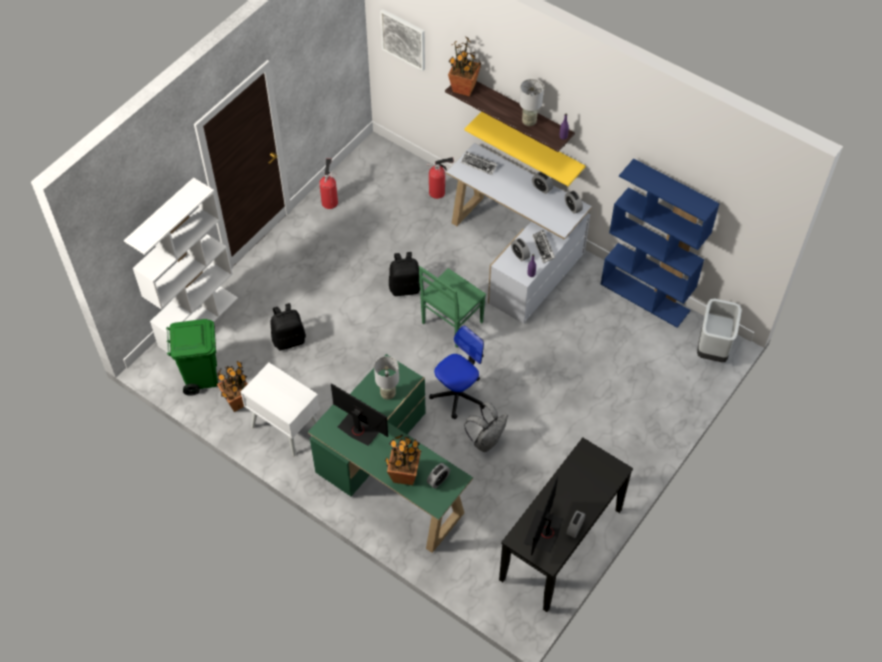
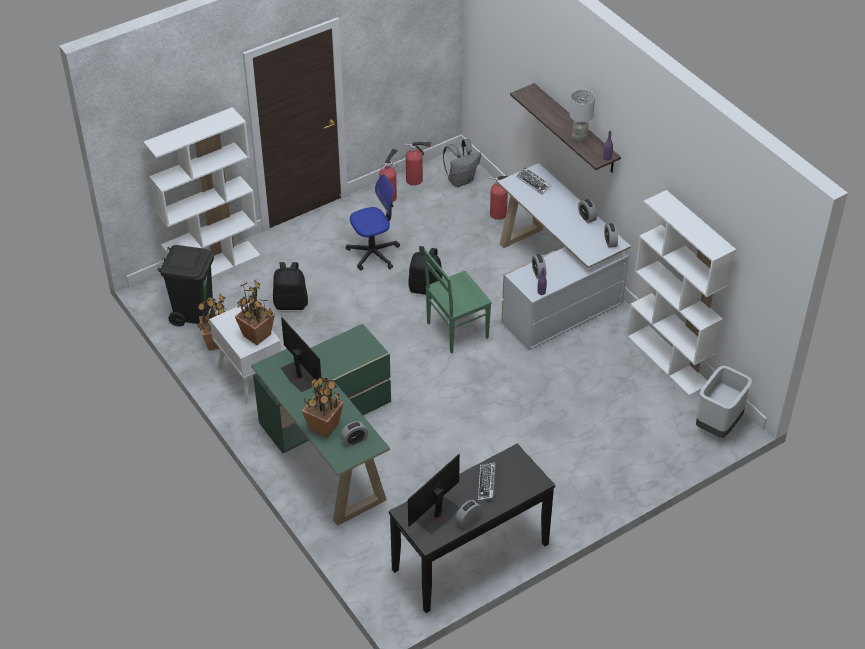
camera: 20 degrees right, 10 degrees down
(201, 376) = (193, 312): green trash can -> black trash can
(347, 178) = (416, 180): none -> fire extinguisher
(387, 394) = (346, 358): grey table lamp -> none
(404, 39) = (491, 41): picture -> none
(458, 395) = (432, 395): office chair -> office chair (373, 253)
(464, 88) = (529, 95): potted plant -> potted plant (256, 335)
(486, 440) = (440, 443): grey backpack -> grey backpack (461, 180)
(532, 146) = (586, 171): yellow shelf -> none
(543, 248) = (565, 273): keyboard -> keyboard (486, 483)
(645, 297) = (668, 360): blue bookcase -> white bookcase

